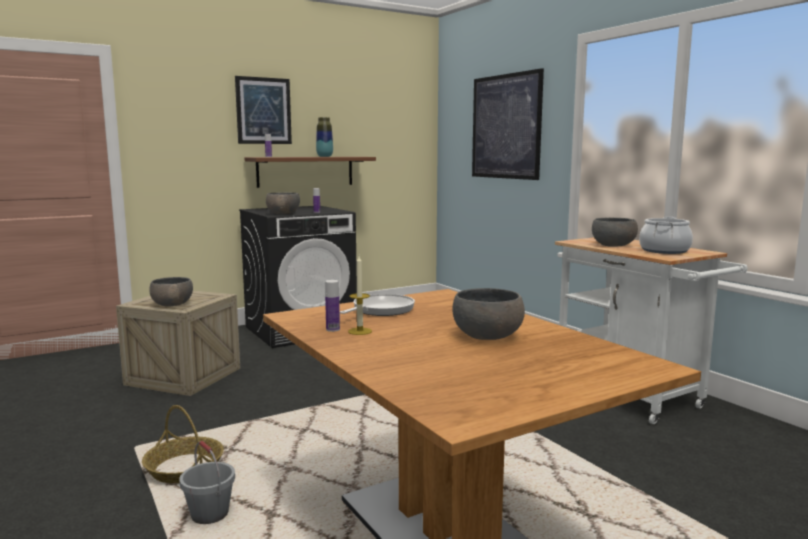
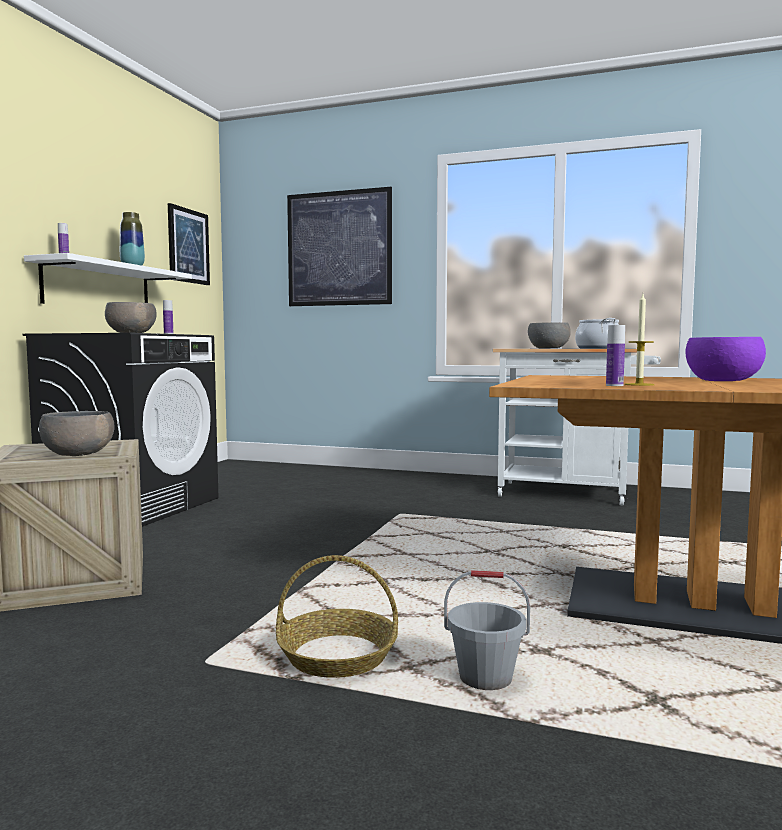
camera: 40 degrees left, 5 degrees down
(263, 111) = (47, 191): picture -> picture (188, 246)
(305, 171) = (98, 287): brown shelf -> white shelf
(380, 310) = (568, 380): frying pan -> none
(487, 336) = (723, 380): grey bowl -> purple bowl

